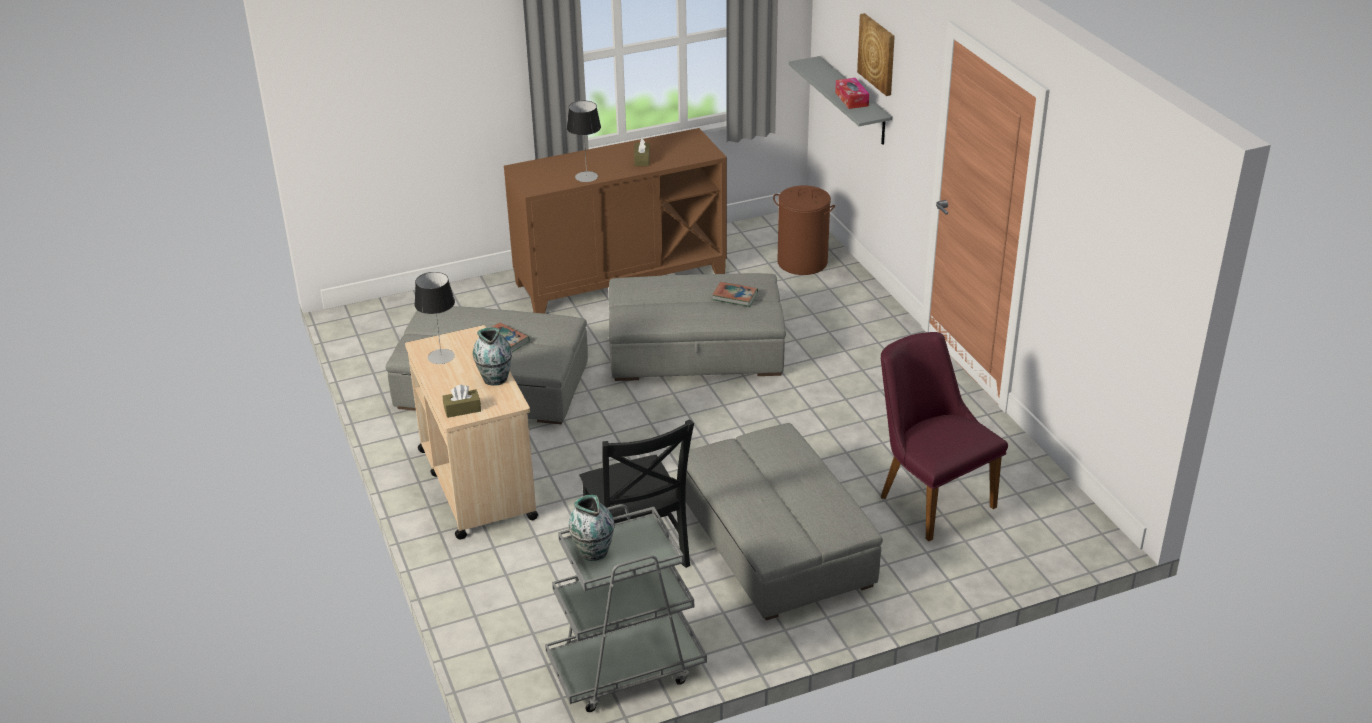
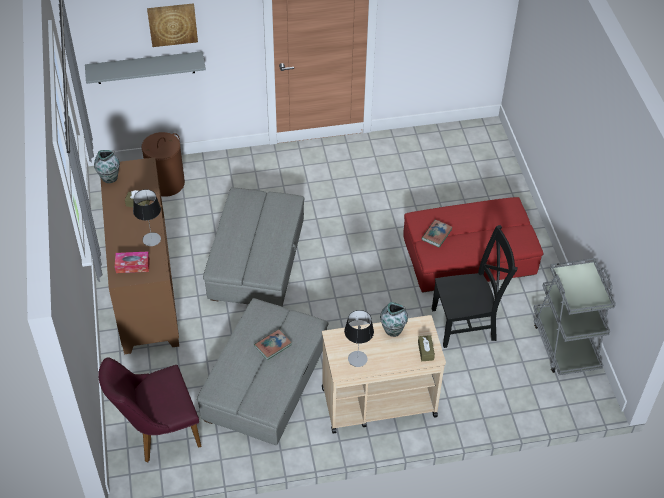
camera: 80 degrees left, 15 degrees up
(593, 551) = (581, 299): vase -> vase (109, 178)
(735, 297) = (258, 211): book -> book (436, 235)
(776, 542) = (468, 257): grey ottoman -> red ottoman
(851, 99) = (167, 63): tissue box -> tissue box (132, 265)
(929, 497) = (440, 183): purple chair -> purple chair (157, 432)

